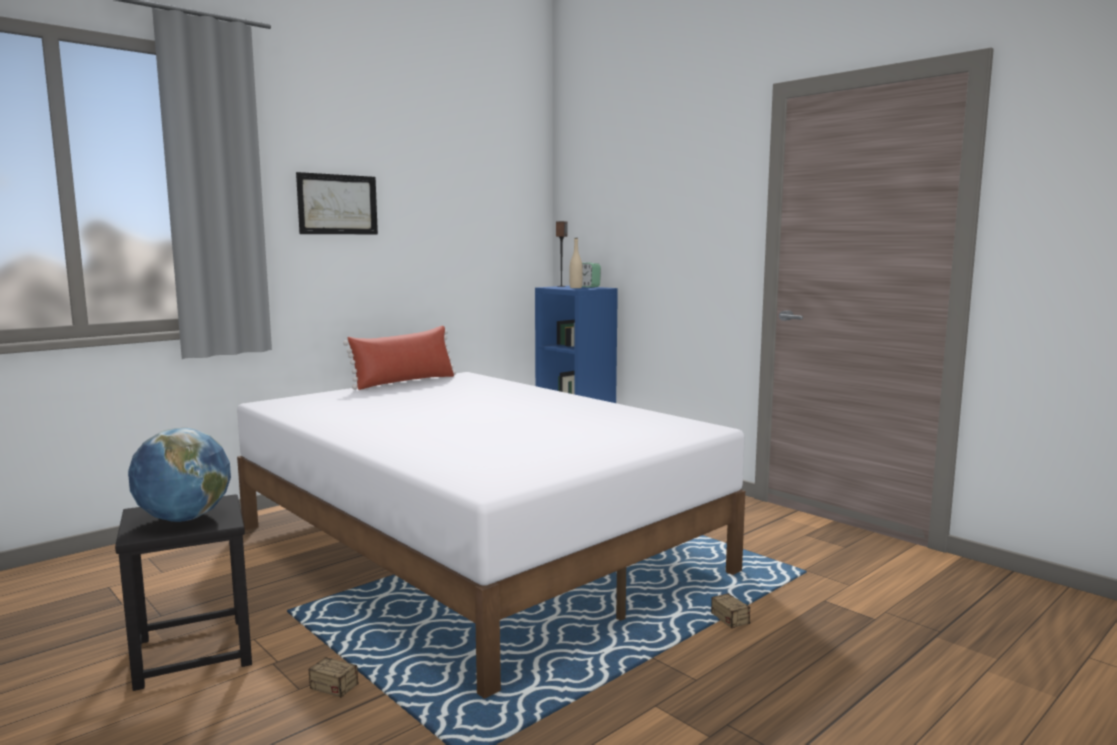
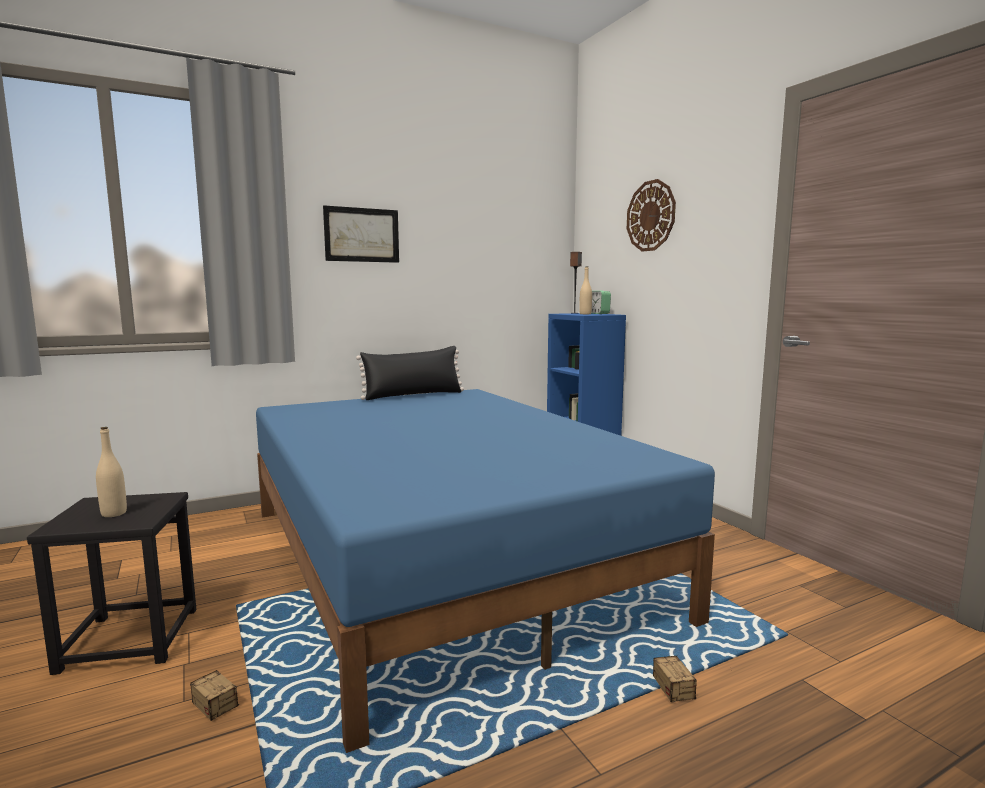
camera: 15 degrees right, 0 degrees up
(184, 518) = (114, 513): globe -> beige bottle
(405, 382) = (413, 395): red pillow -> black pillow
(475, 548) = (442, 559): white bed -> blue bed
(642, 188) = (651, 216): none -> wall clock

